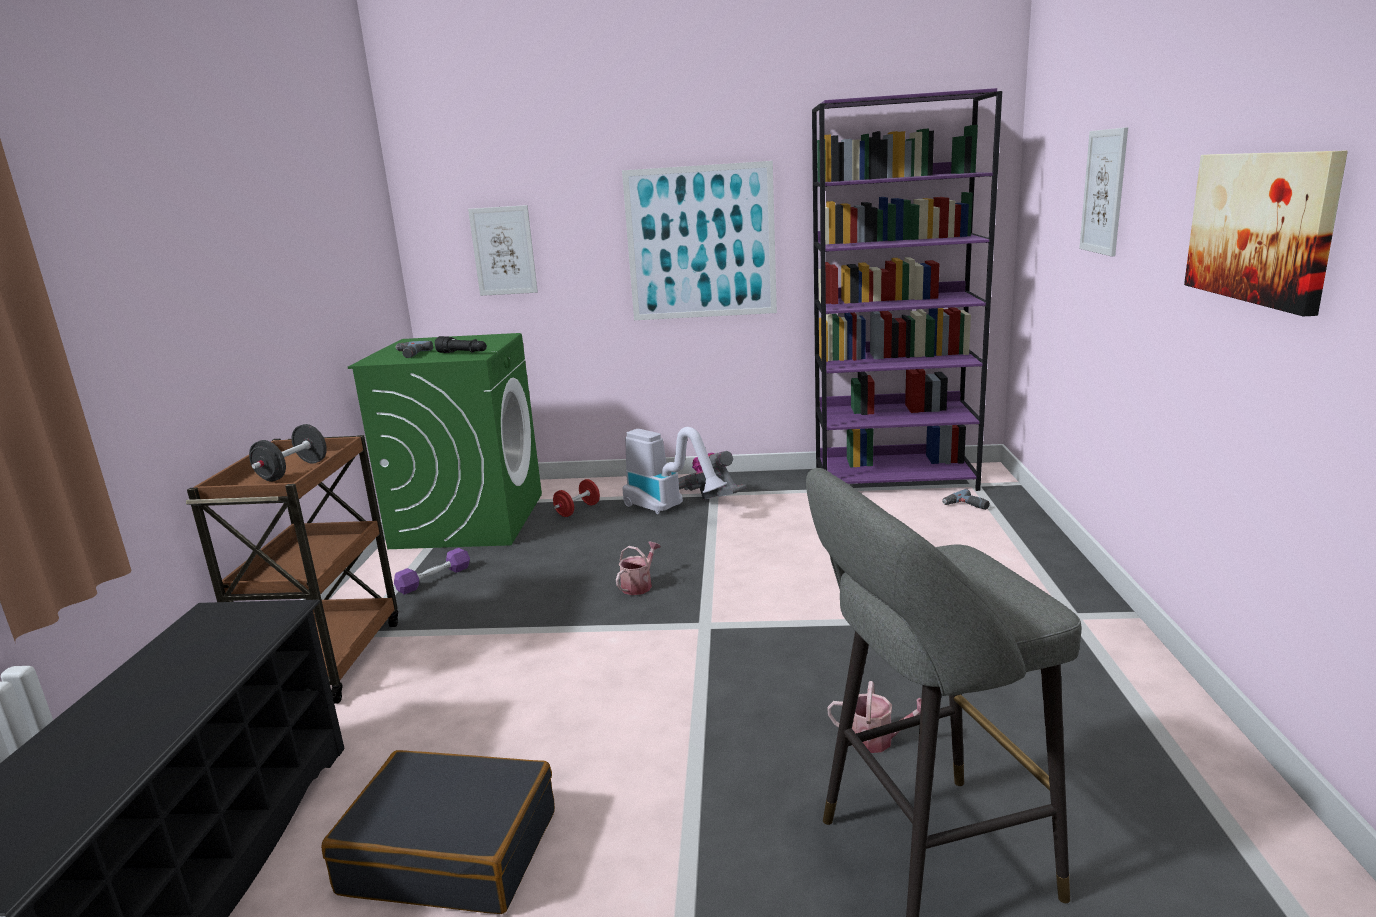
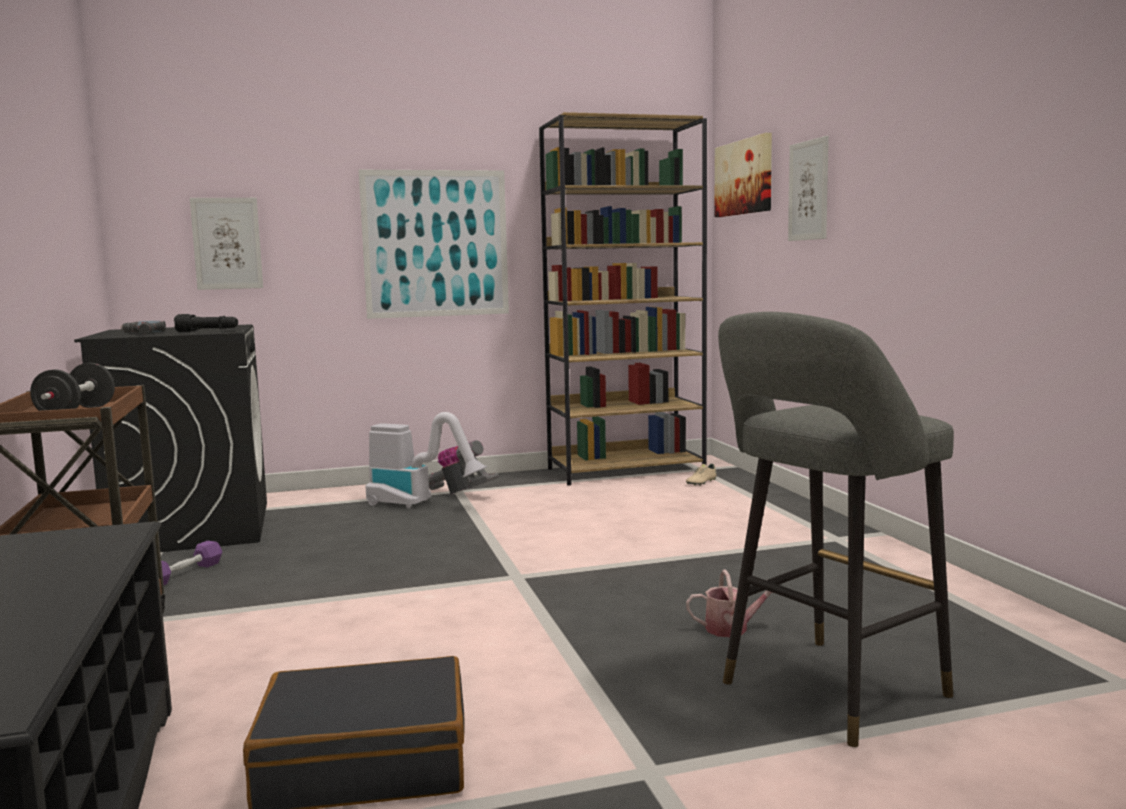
camera: 20 degrees left, 10 degrees down
(469, 520) = (192, 528): green washing machine -> black washing machine
(578, 510) = (317, 512): red dumbbell -> none
(639, 585) = (427, 557): watering can -> none
(895, 479) = (626, 470): purple bookcase -> brown bookcase
(966, 506) = (701, 482): power drill -> beige shoe
(1261, 227) = (966, 183): picture -> picture (744, 177)

